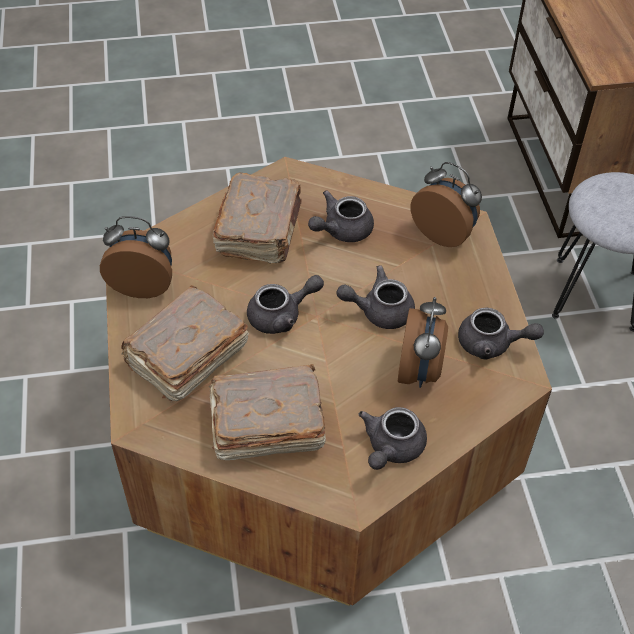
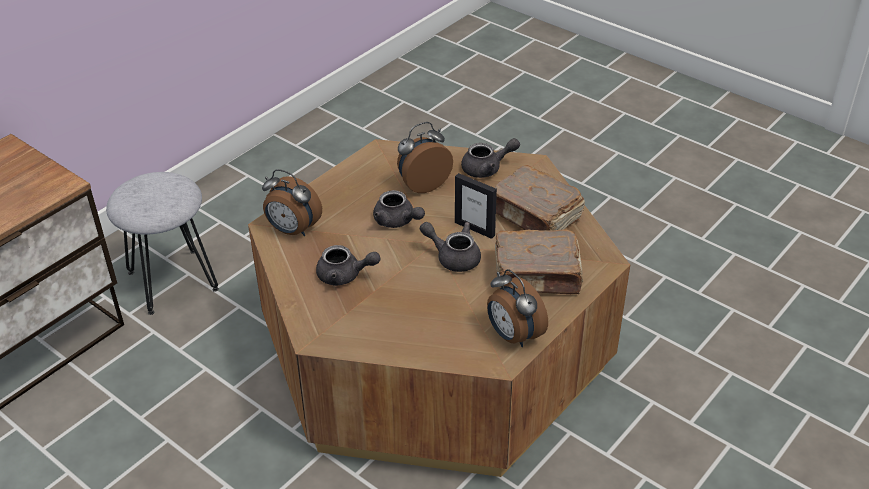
camera: 130 degrees left, 10 degrees down
(260, 230) = (392, 313): brown book -> none
(303, 361) = (475, 228): none -> picture frame
(444, 233) = (292, 230): alarm clock -> alarm clock turned 60 degrees counterclockwise
(492, 344) = (369, 169): grey teapot -> none

